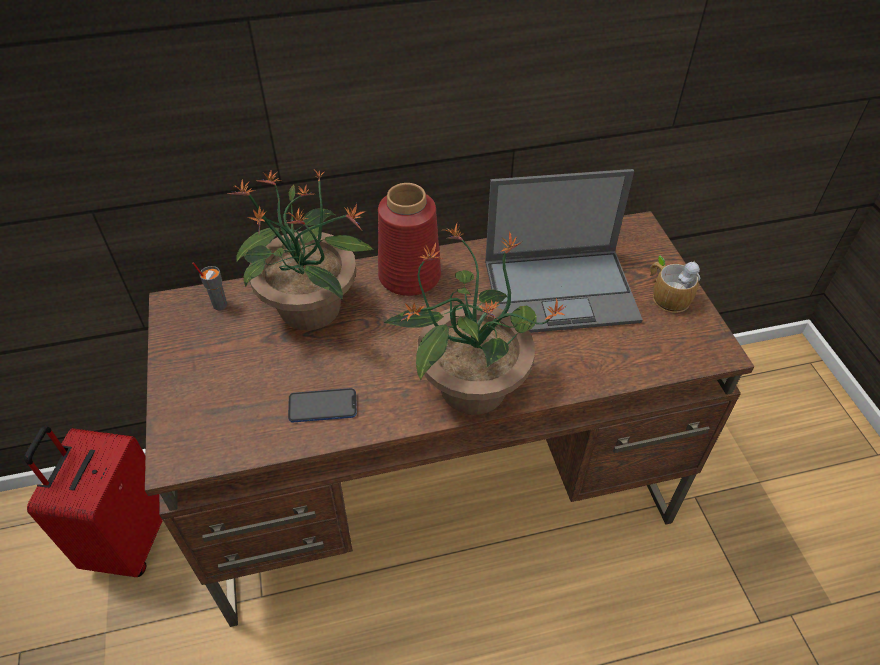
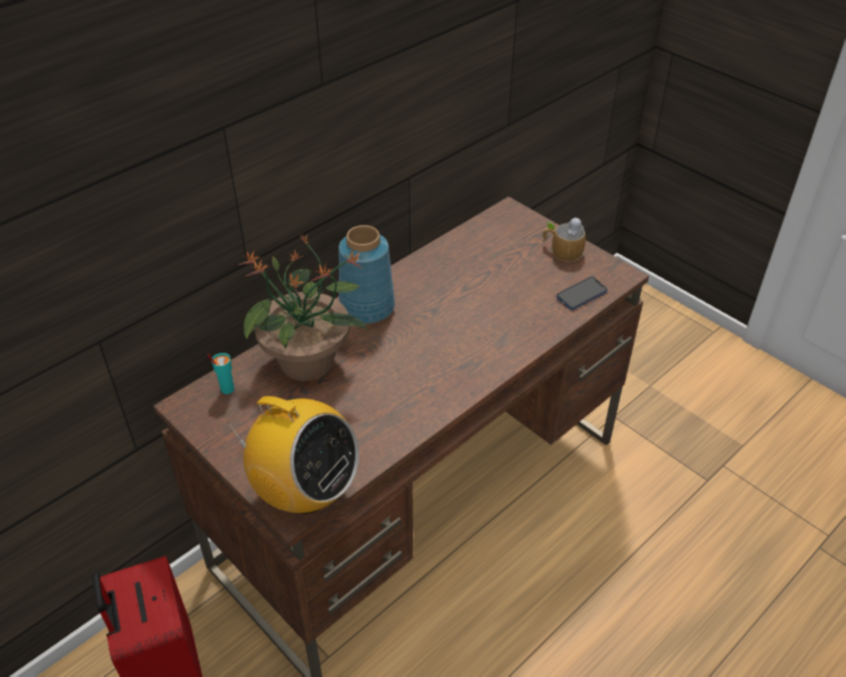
camera: 30 degrees left, 5 degrees down
(200, 445) = (305, 492): none -> radio
(219, 305) = (227, 389): grey cup -> turquoise cup
(322, 406) = (378, 424): phone -> phone (581, 294)
(410, 275) = (367, 306): red vase -> blue vase
(470, 387) = (476, 365): potted plant -> none
(562, 290) = (488, 275): laptop -> none

